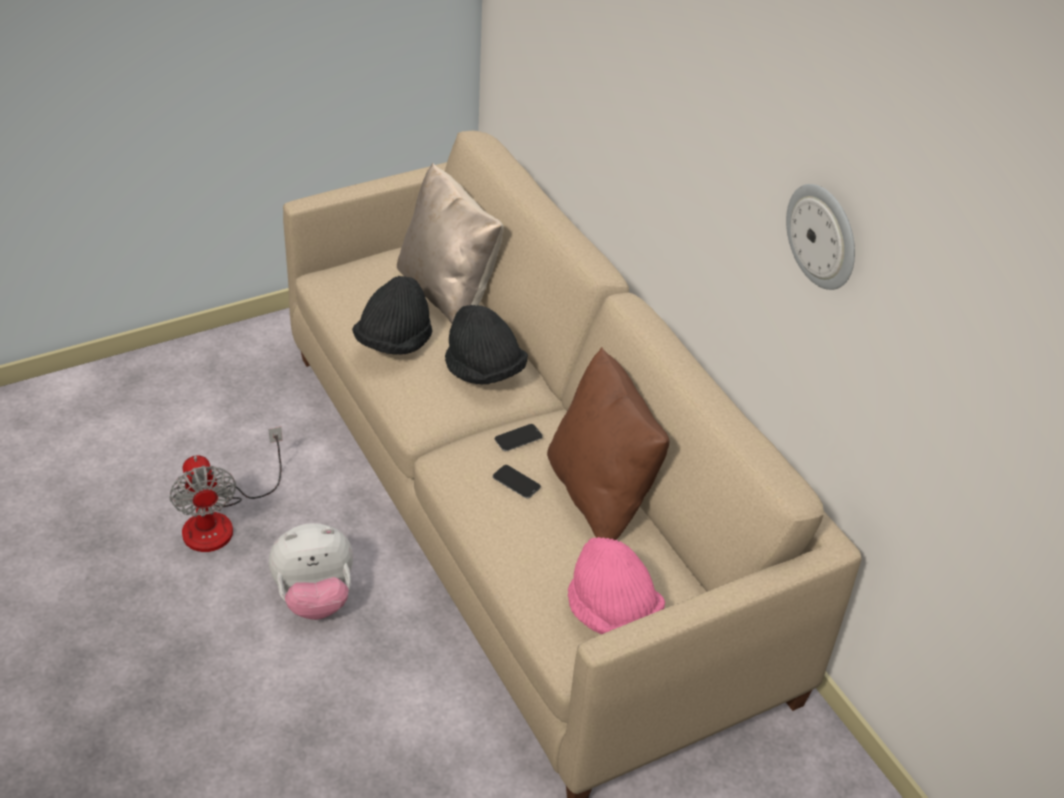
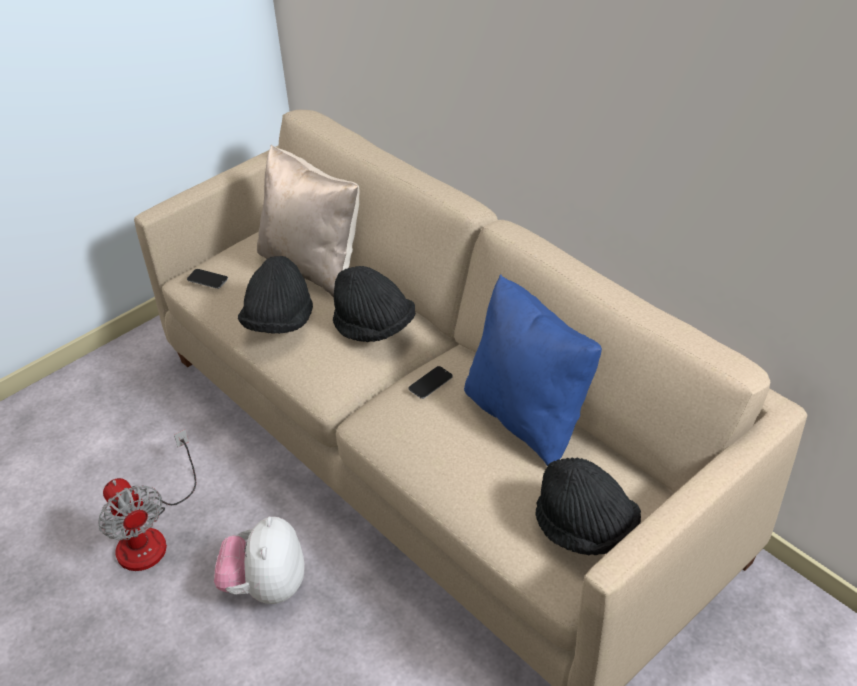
camera: 10 degrees left, 0 degrees up
(315, 598) = (266, 586): plush toy -> plush toy turned 120 degrees clockwise
(516, 482) = (445, 426): phone -> phone (207, 279)
(600, 494) = (527, 416): brown pillow -> blue pillow
(612, 612) = (585, 529): pink hat -> black hat
(823, 236) = (713, 108): wall clock -> none

